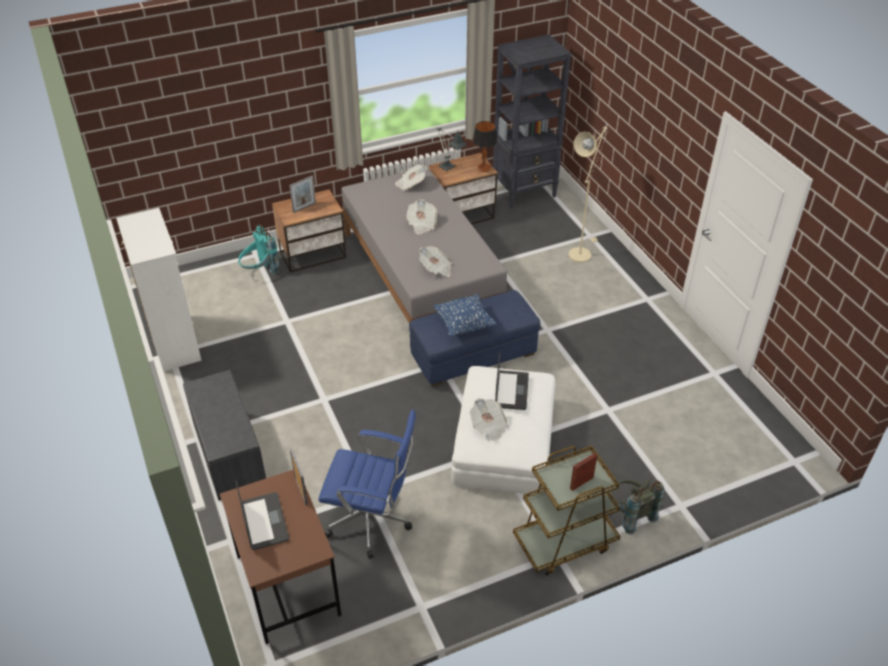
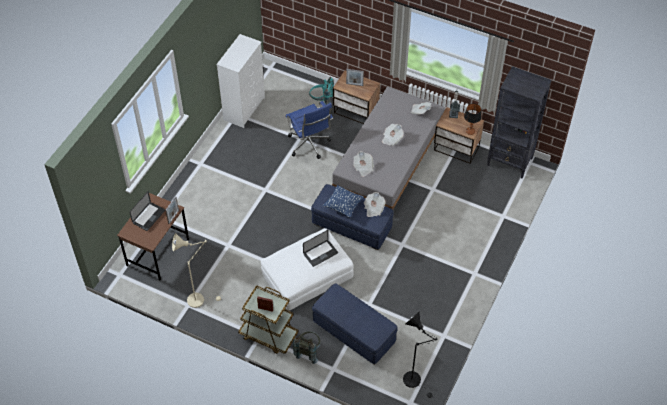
camera: 50 degrees right, 10 degrees up
(228, 453) = (202, 180): grey bench -> none
(373, 522) = (214, 258): blue office chair -> blue office chair (309, 145)
(489, 426) = (289, 259): newspaper -> newspaper (373, 208)
(581, 252) = (483, 220): beige floor lamp -> beige floor lamp (199, 299)
(639, 449) = (354, 332): none -> blue ottoman
(763, 437) = (415, 381): none -> black floor lamp

